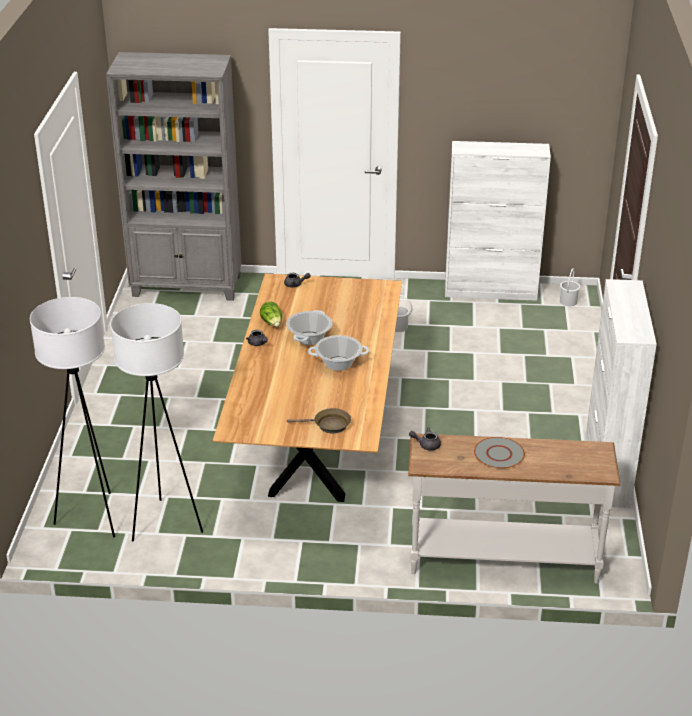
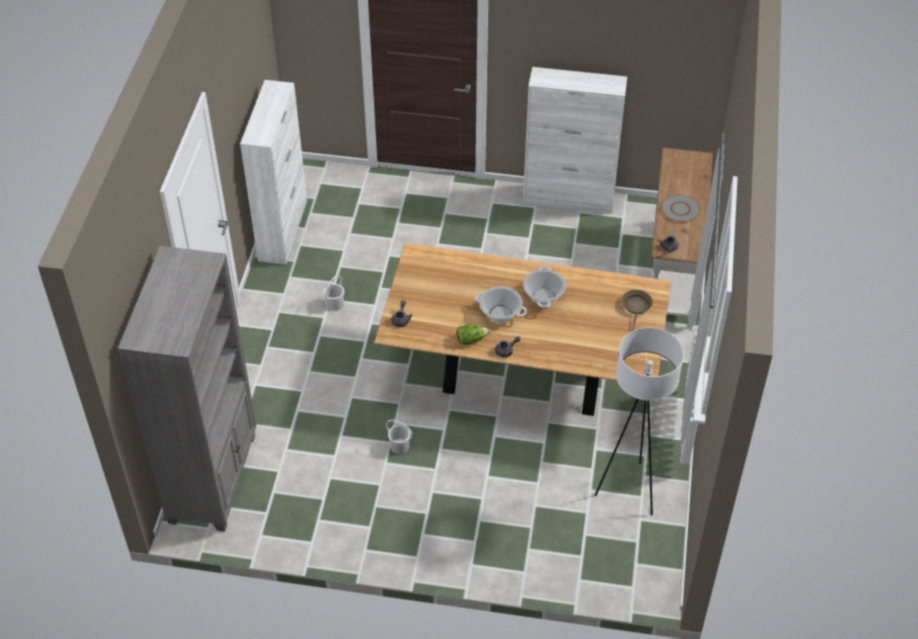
camera: 85 degrees left, 15 degrees up
(93, 517) = (618, 546): white floor lamp -> none
(568, 301) = (314, 180): white bucket -> white bucket (399, 446)

